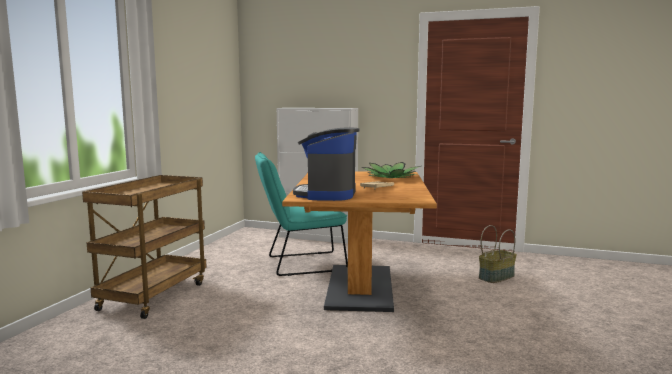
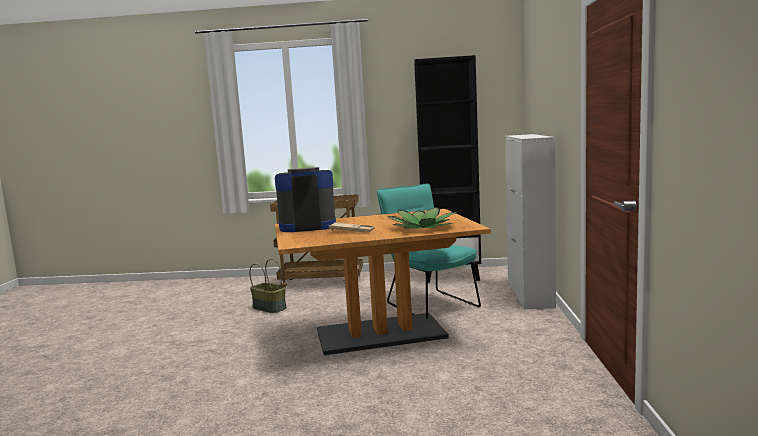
camera: 75 degrees right, 0 degrees up
(231, 247) = (452, 275): none -> black bookcase
(496, 277) = (476, 397): basket -> basket (270, 308)

